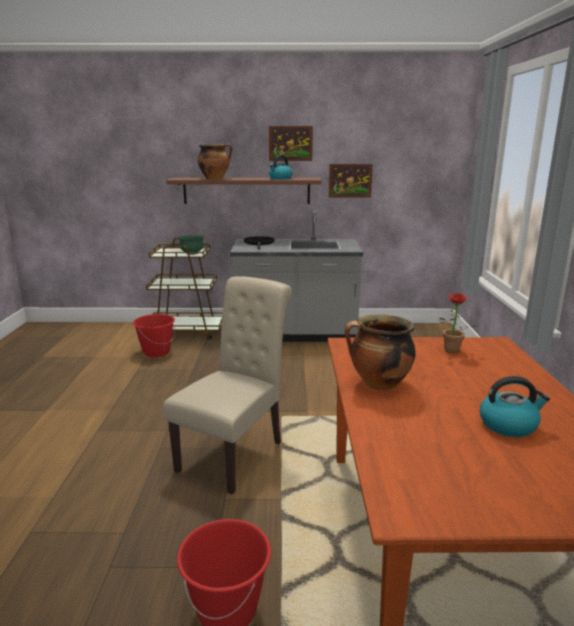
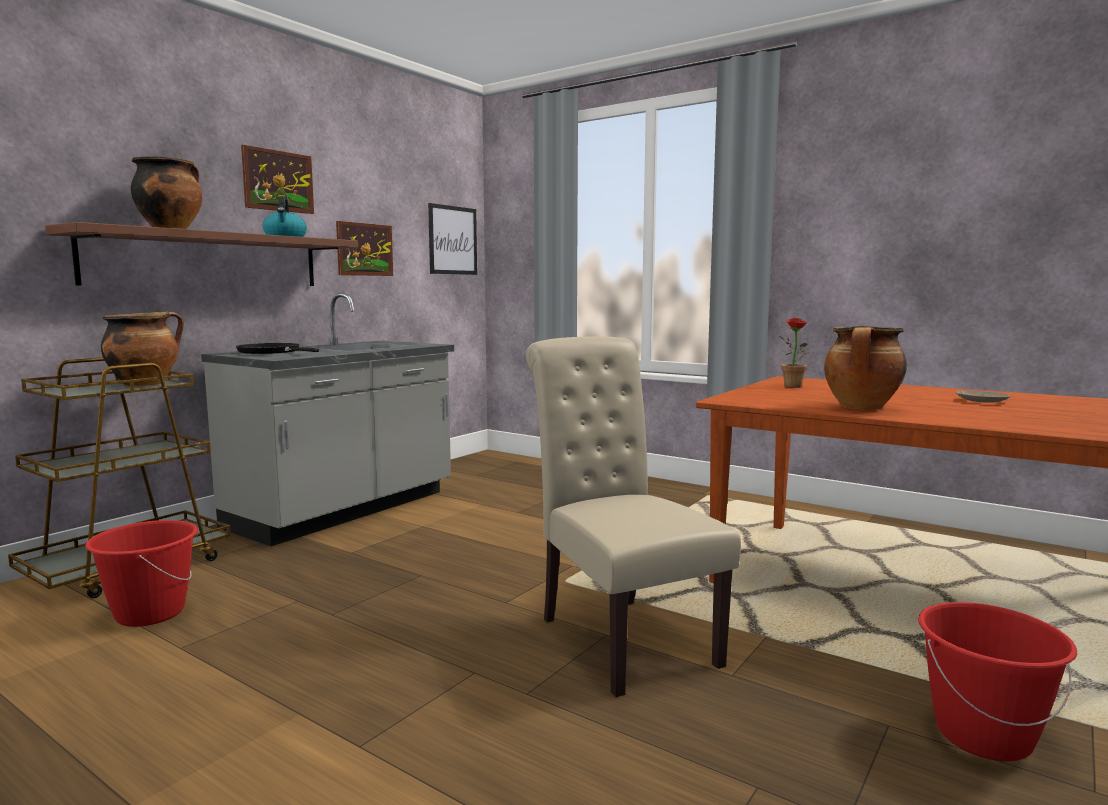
camera: 55 degrees left, 10 degrees down
(191, 253) = (145, 384): green bowl -> cooking pot
(432, 170) = (453, 240): none -> picture
(508, 425) = (981, 401): kettle -> beige plate

